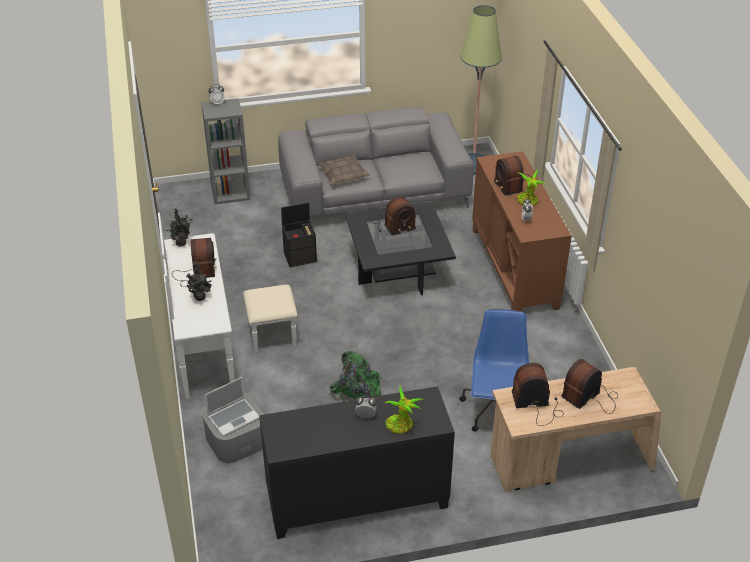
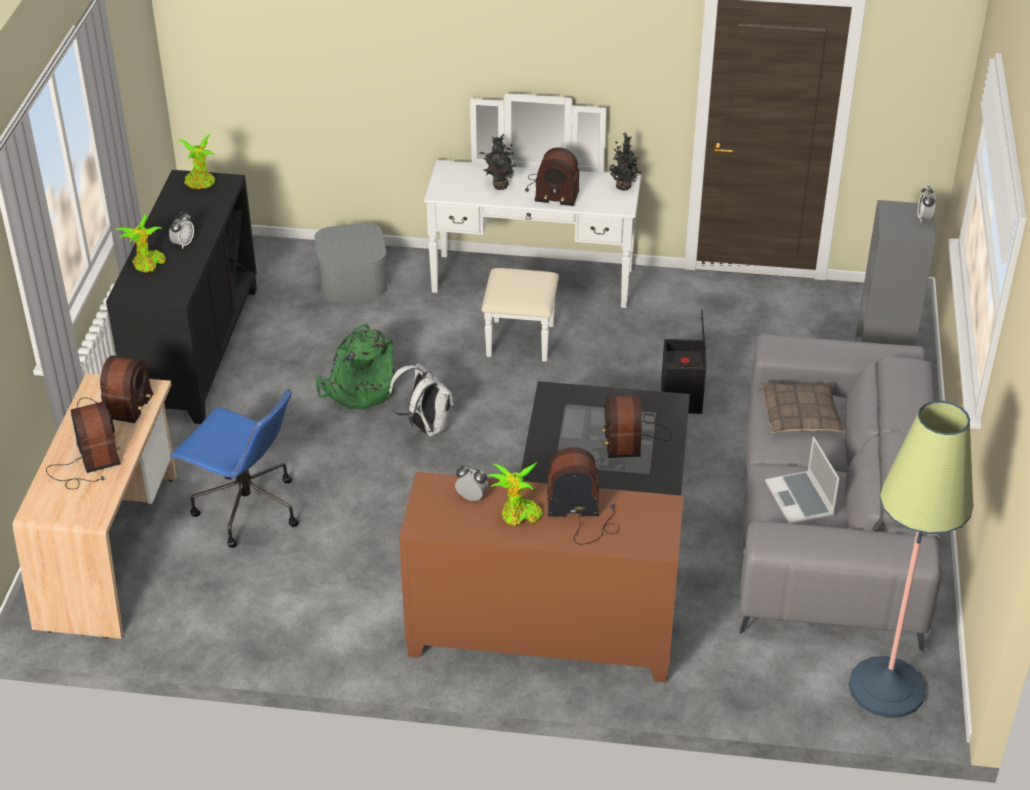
camera: 110 degrees right, 0 degrees up
(234, 417) = (345, 244): laptop -> laptop (800, 499)
(281, 436) = (201, 183): none -> potted plant
(379, 354) = (425, 427): none -> white backpack

